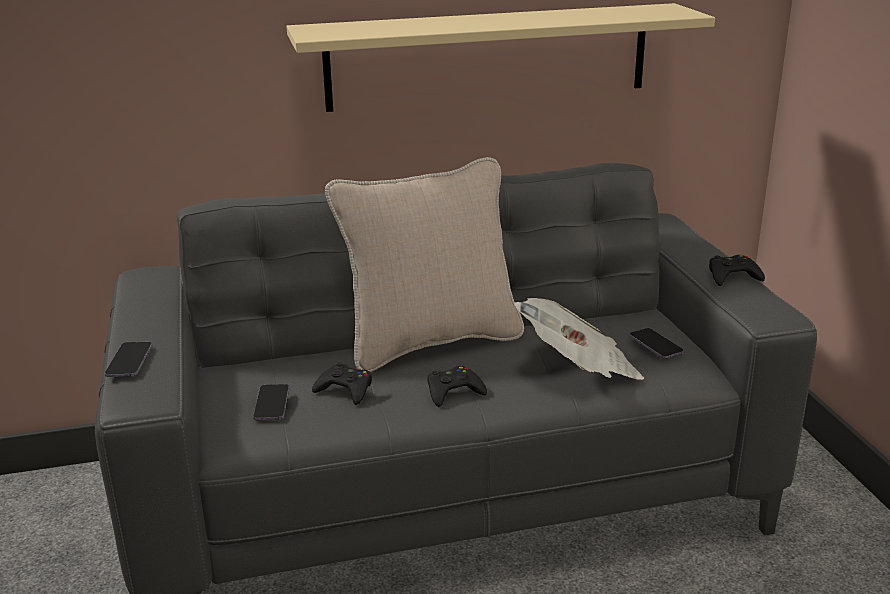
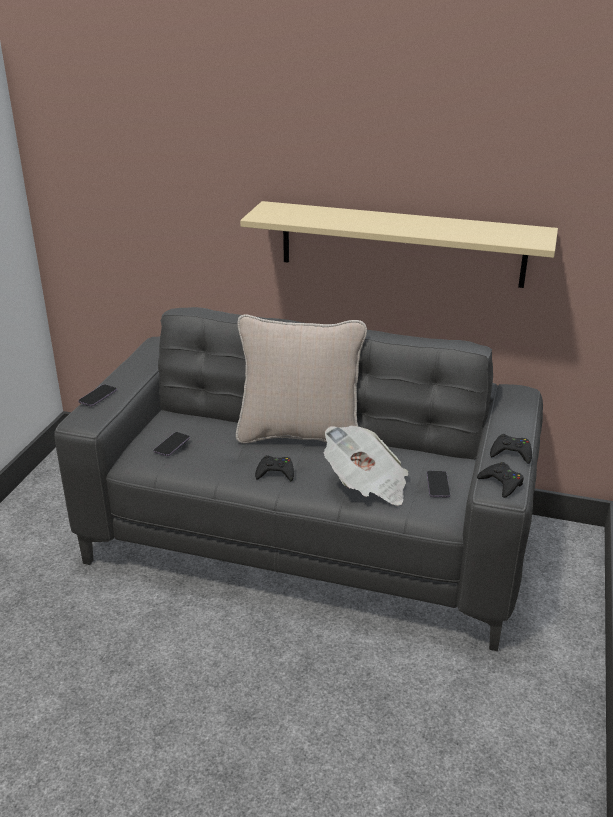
camera: 30 degrees right, 5 degrees up
(345, 389) = (218, 450): black game controller -> black game controller (501, 483)

